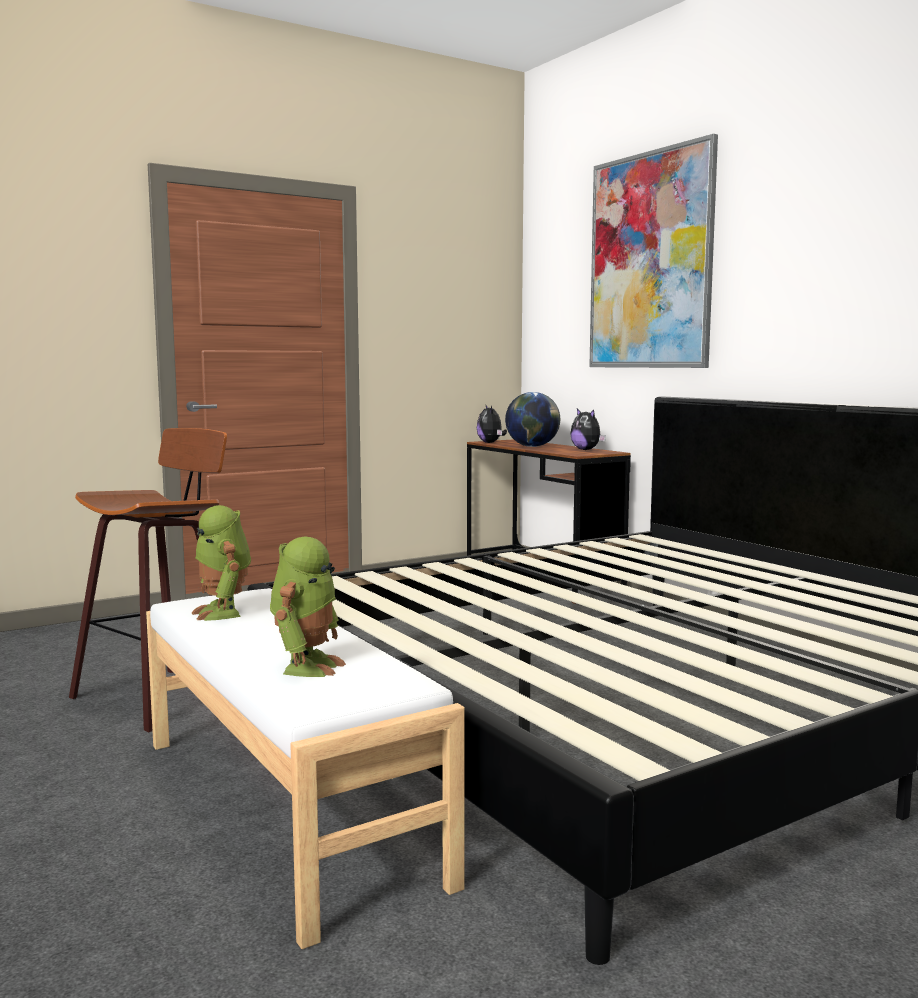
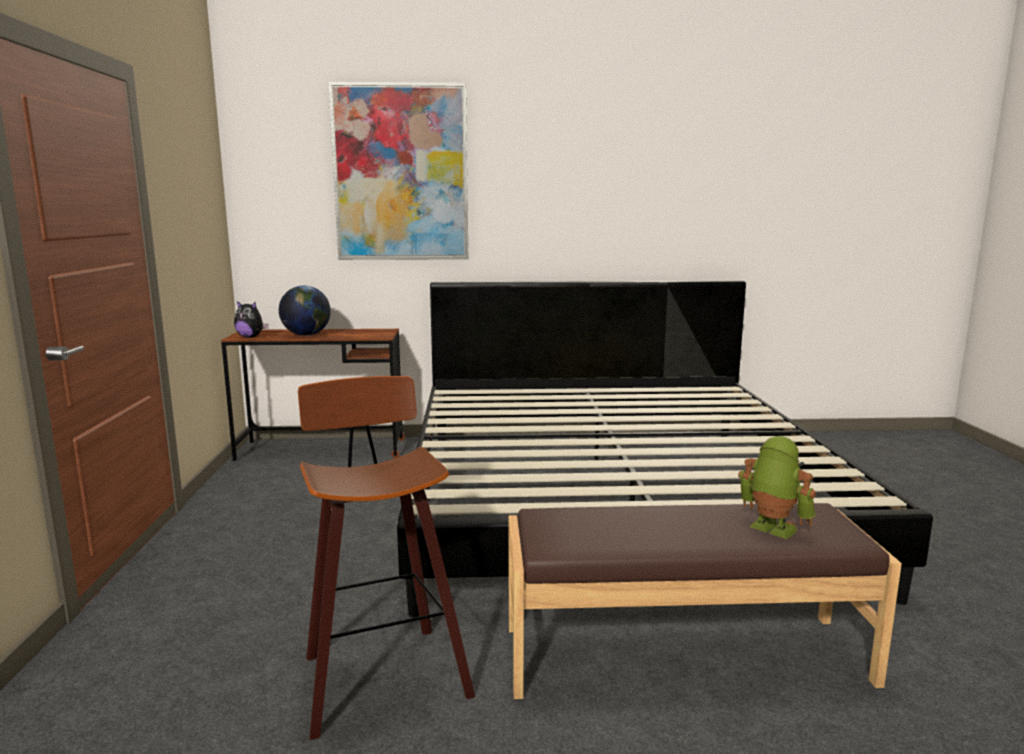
camera: 60 degrees left, 5 degrees up
(224, 613) = (599, 535): toy robot -> none
(287, 806) = (683, 653): white bench -> brown bench
(586, 450) = (361, 331): plush toy -> none

